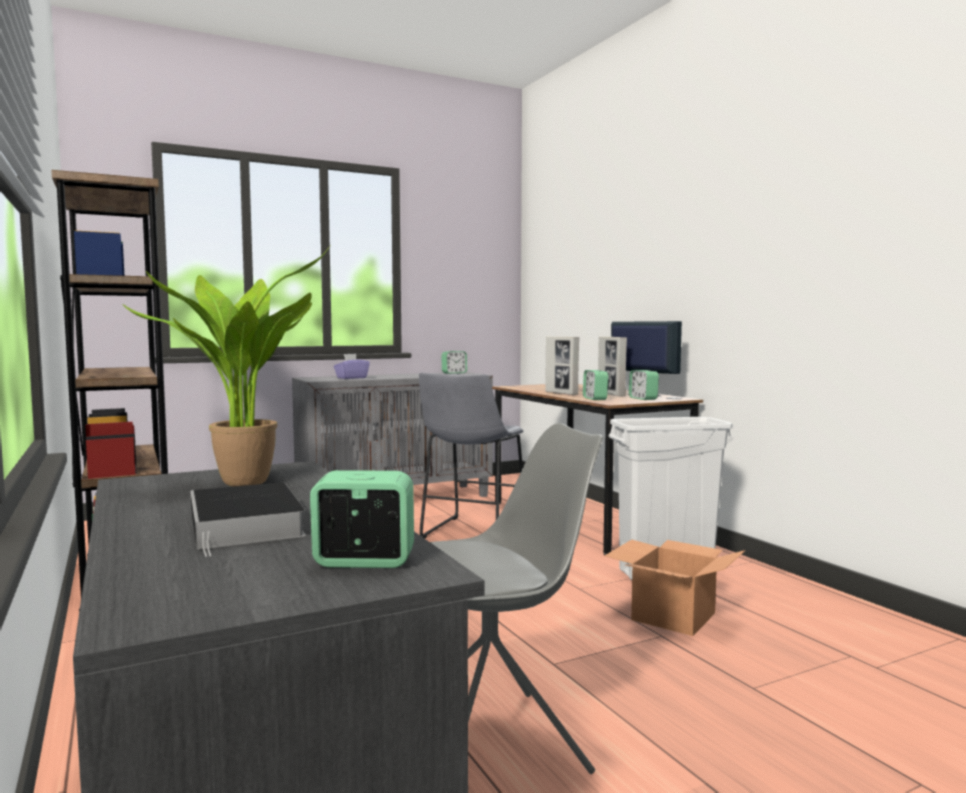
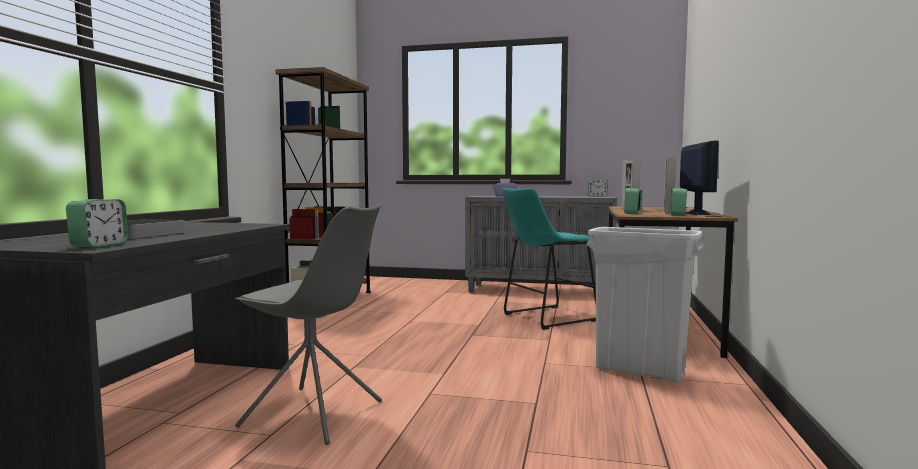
camera: 40 degrees right, 0 degrees up
(247, 481) = (222, 226): potted plant -> none
(364, 561) = (99, 245): alarm clock -> alarm clock turned 60 degrees clockwise
(471, 534) = (545, 318): grey stool -> turquoise stool
(673, 617) = (573, 396): cardboard box -> none

